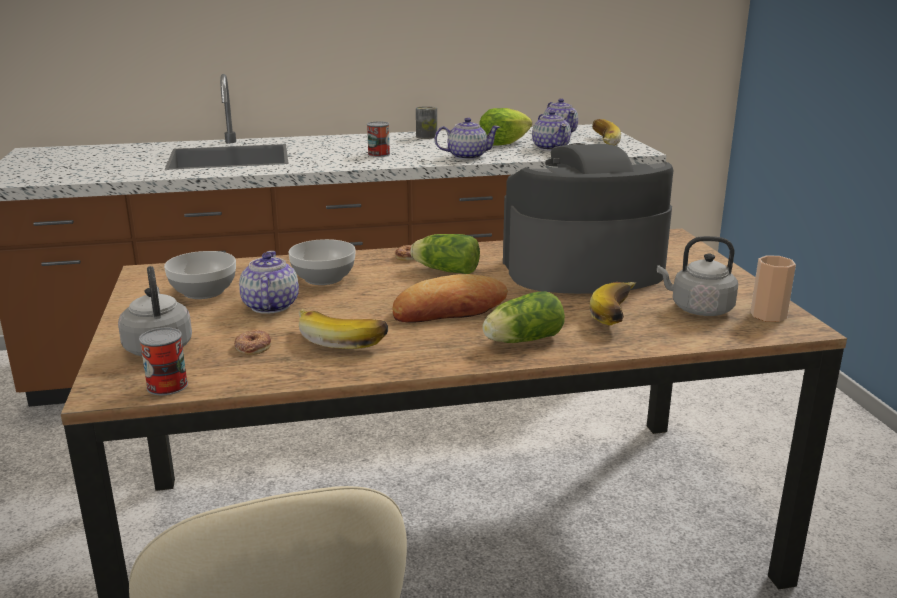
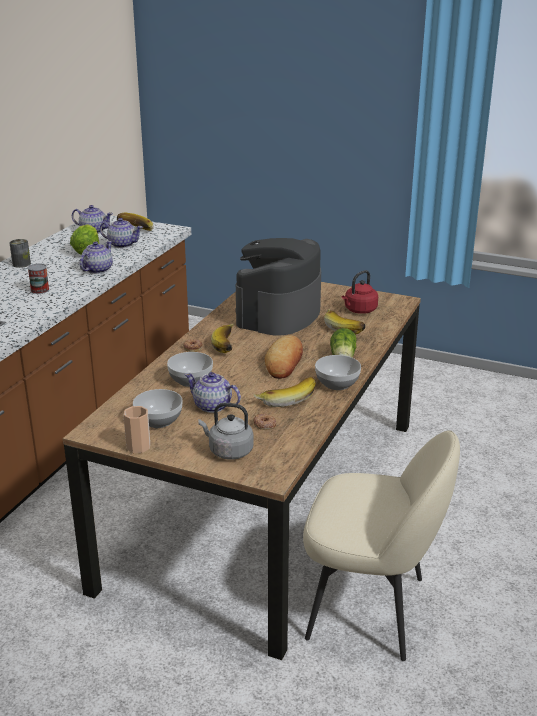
camera: 55 degrees left, 5 degrees up
(167, 385) = (285, 458): can -> none
(433, 359) = (337, 384): none -> bowl
(444, 270) = (228, 345): lettuce -> banana
(698, 309) = (359, 310): grey kettle -> red kettle
(768, 315) = (383, 300): cup -> cup (138, 446)

